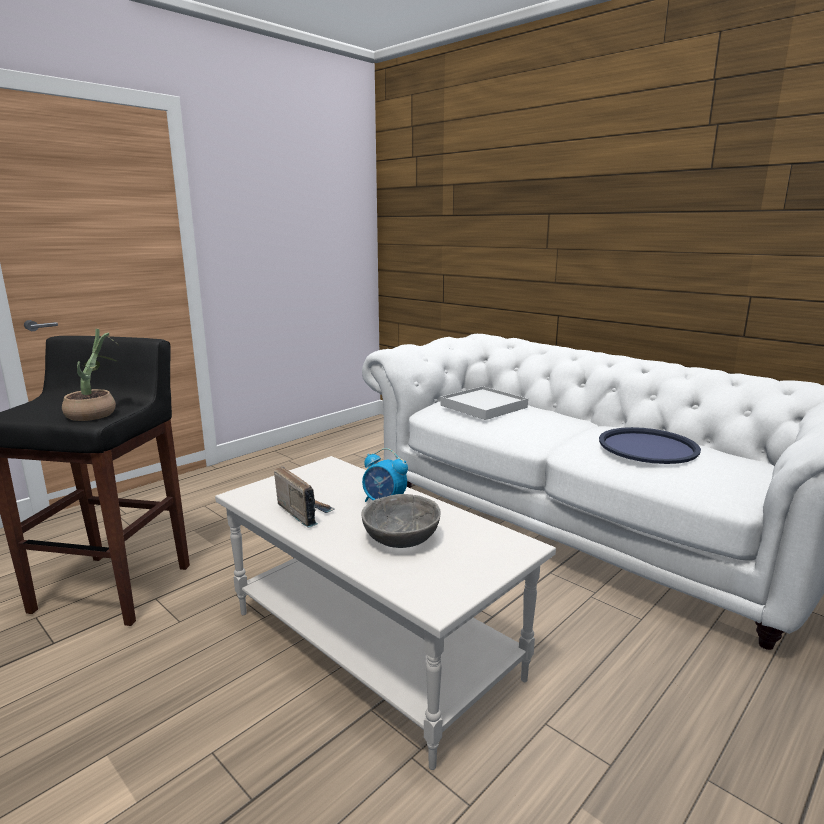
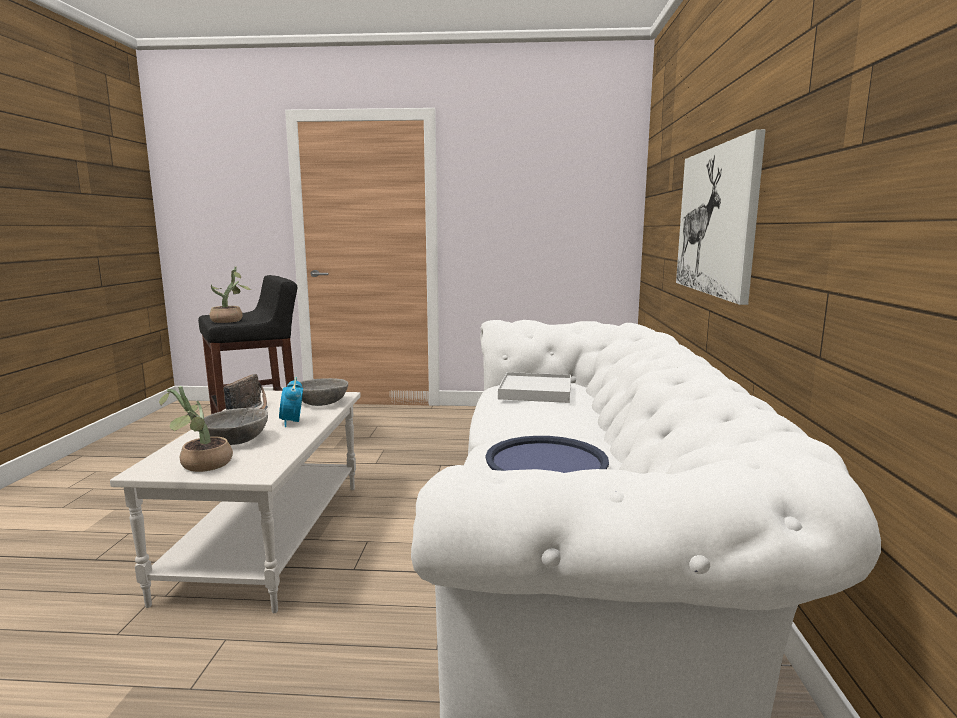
camera: 50 degrees right, 5 degrees down
(339, 477) = (321, 403): none -> grey bowl
(464, 570) = (201, 466): none -> potted plant
(567, 246) = (715, 221): none -> picture

